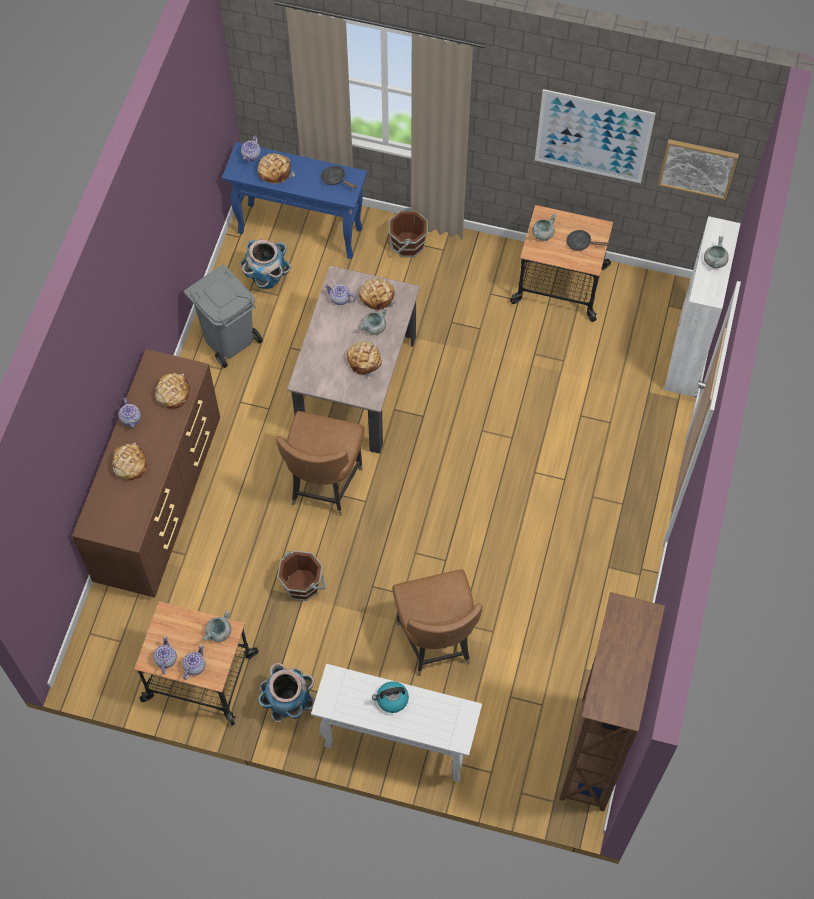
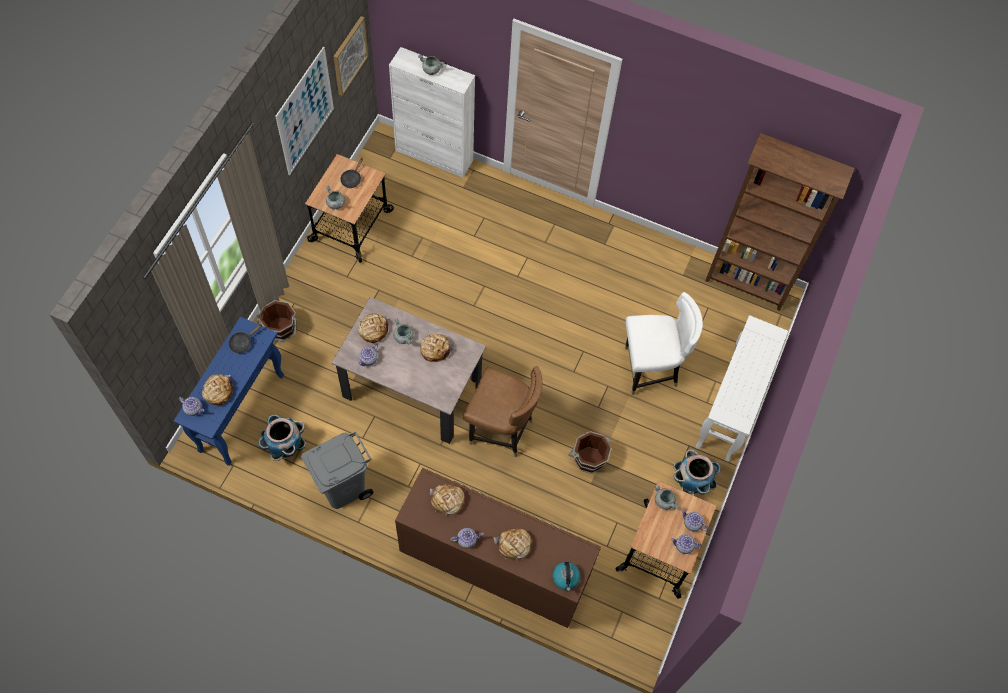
camera: 85 degrees left, 0 degrees up
(391, 699) = (741, 375): kettle -> kettle (566, 578)
(435, 641) = (650, 369): brown chair -> white chair

